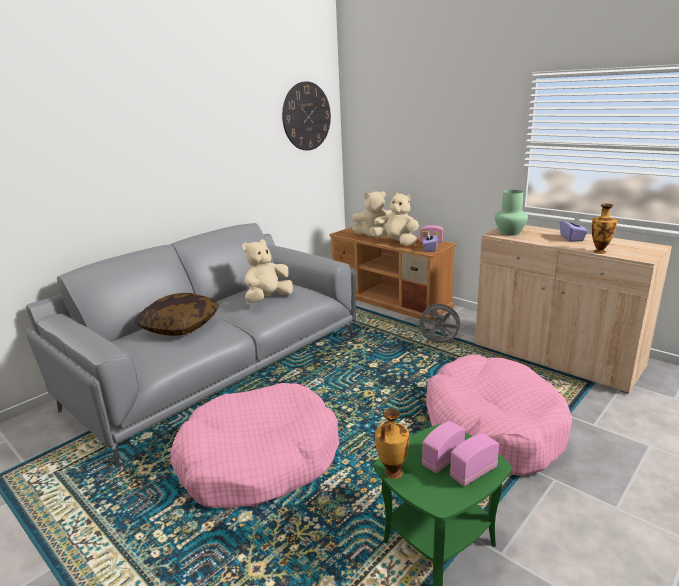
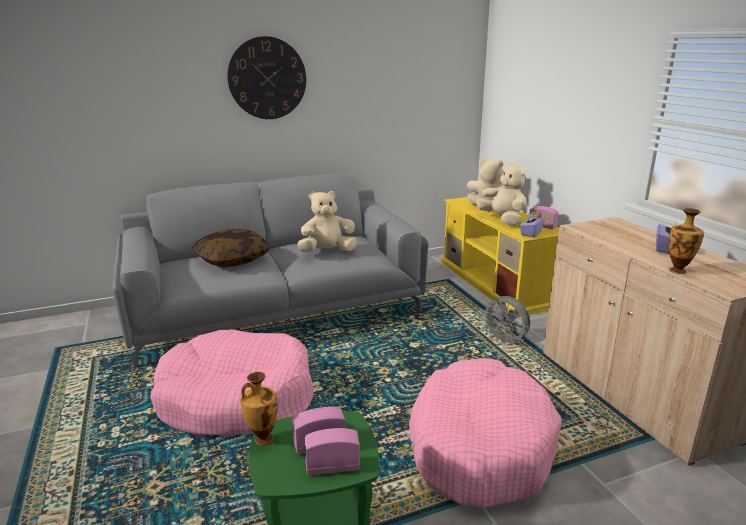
camera: 25 degrees right, 0 degrees up
(306, 116) = (437, 69): wall clock -> wall clock (267, 78)
(390, 299) = (496, 283): brown tv stand -> yellow tv stand
(509, 233) = (597, 228): green vase -> none

